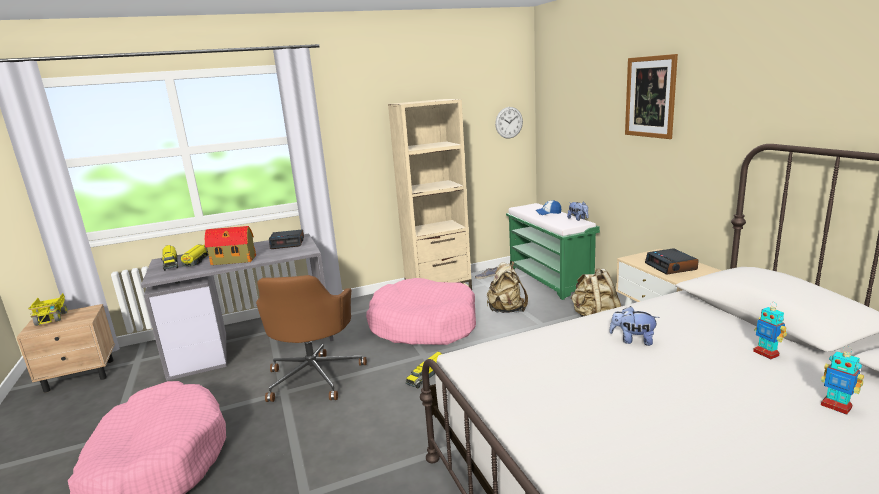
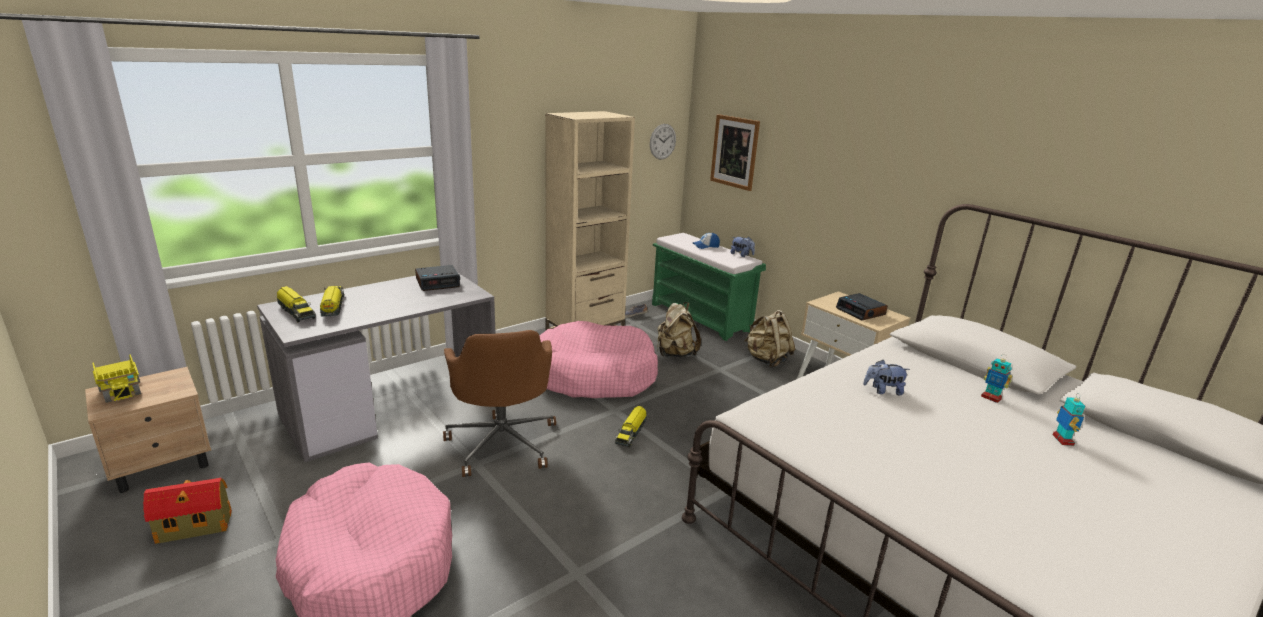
camera: 20 degrees left, 5 degrees up
(234, 260) = (387, 307): toy house -> toy house (196, 527)
(650, 97) = (842, 139): picture -> picture (734, 152)
(836, 406) = (1062, 440): toy robot -> toy robot turned 120 degrees counterclockwise

